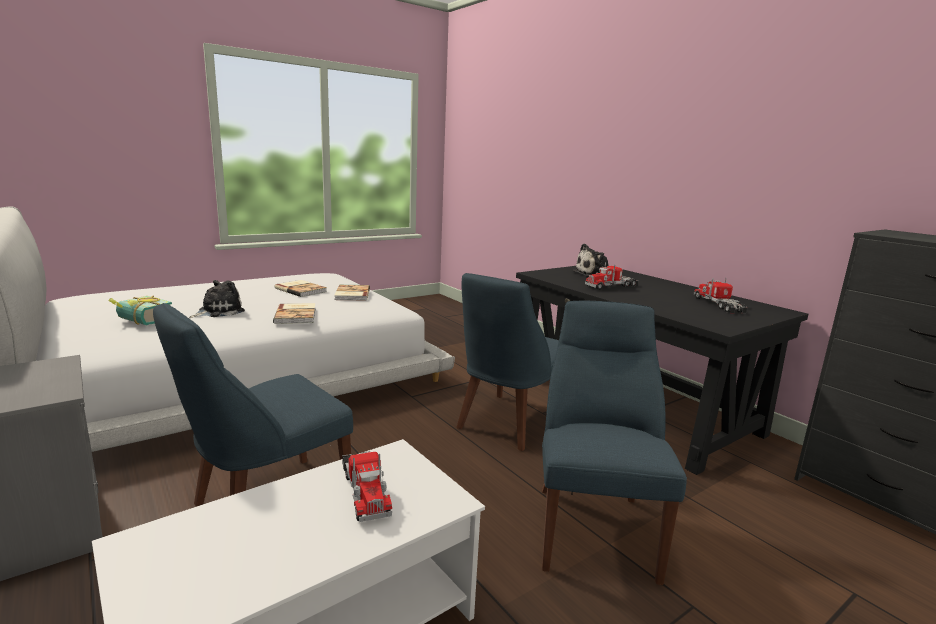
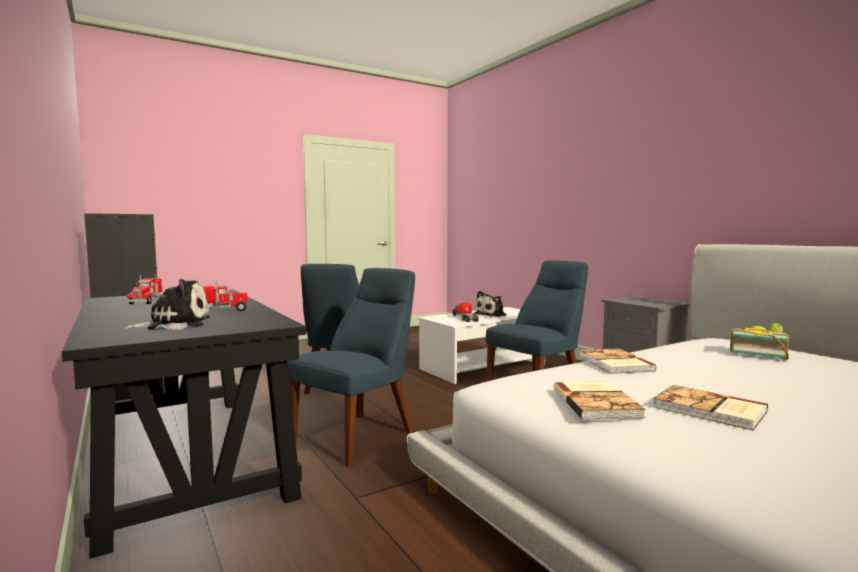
camera: 175 degrees left, 10 degrees down
(218, 311) = (719, 365): plush toy -> plush toy (492, 315)

